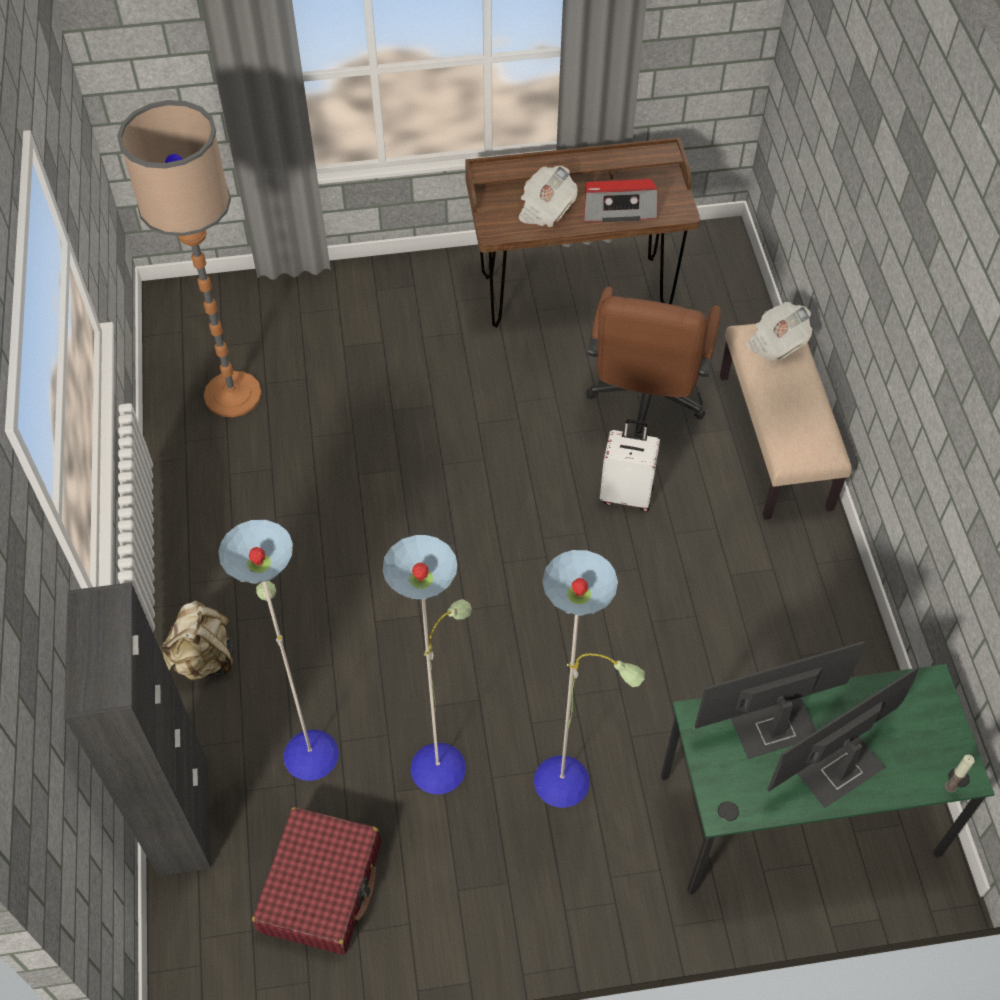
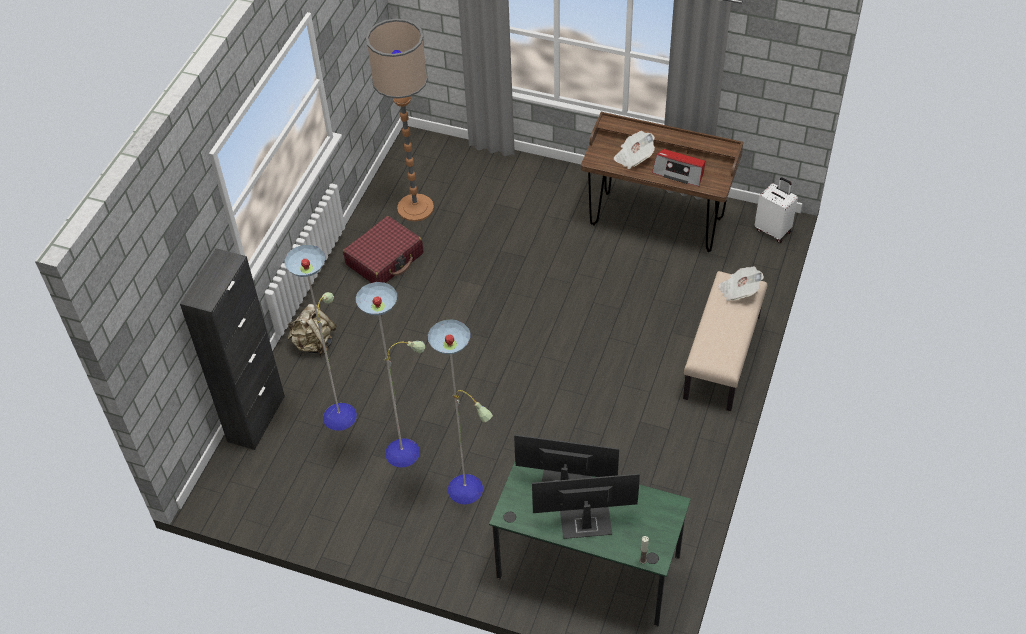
camera: 30 degrees right, 5 degrees down
(321, 887) = (304, 484): red suitcase -> red suitcase (385, 259)
(627, 494) = (608, 351): white suitcase -> white suitcase (773, 230)
(645, 403) = (655, 303): brown office chair -> none

